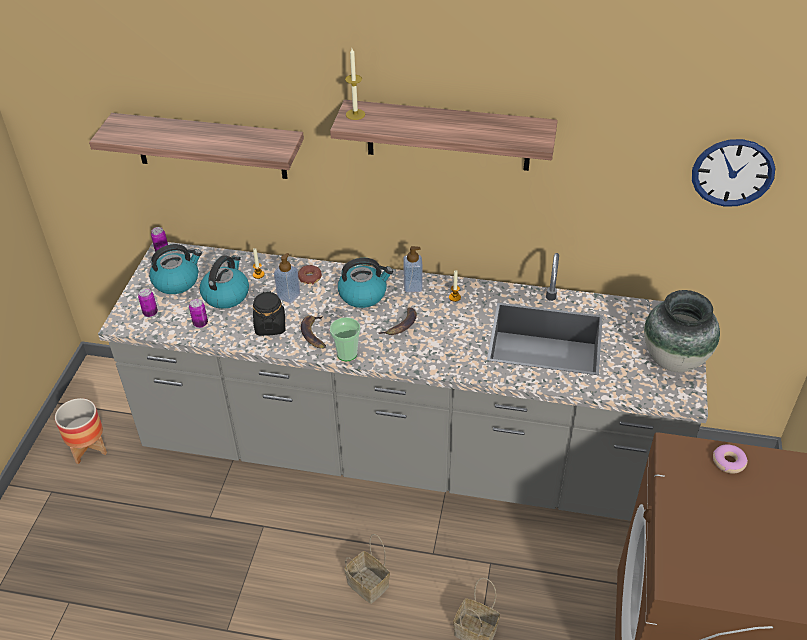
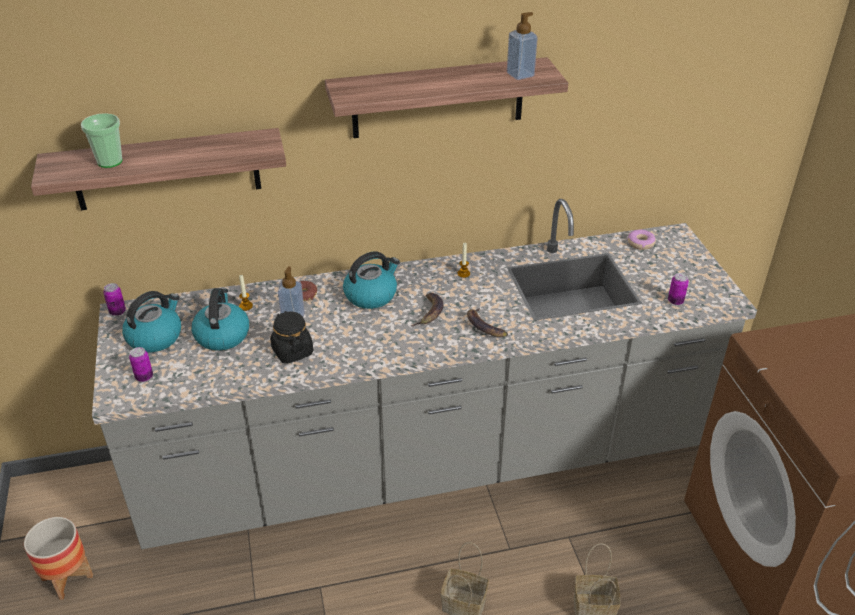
camera: 25 degrees left, 5 degrees down
(200, 323) = (211, 371): can -> can (675, 301)
(313, 334) = (345, 346): banana -> banana (484, 326)
(347, 354) = (392, 354): cup -> cup (110, 161)
(355, 114) = (349, 89): candle -> none
(413, 286) = (416, 275): soap dispenser -> soap dispenser (520, 74)
(673, 359) = (695, 272): vase -> none
(728, 462) = (808, 339): donut -> donut (640, 243)
(732, 172) = (707, 79): wall clock -> none

